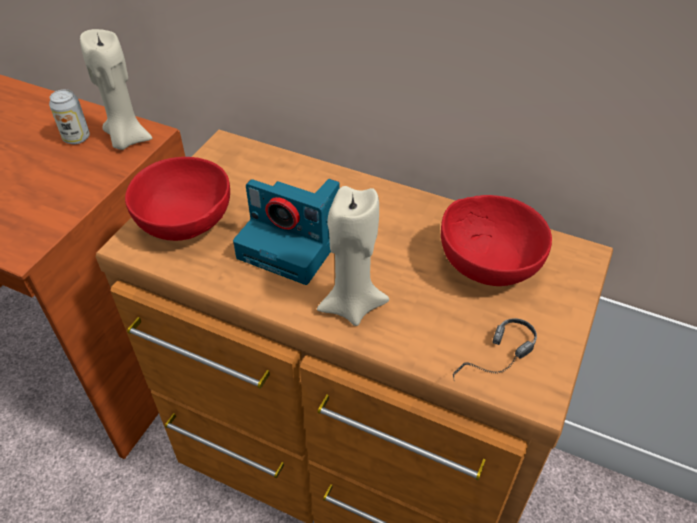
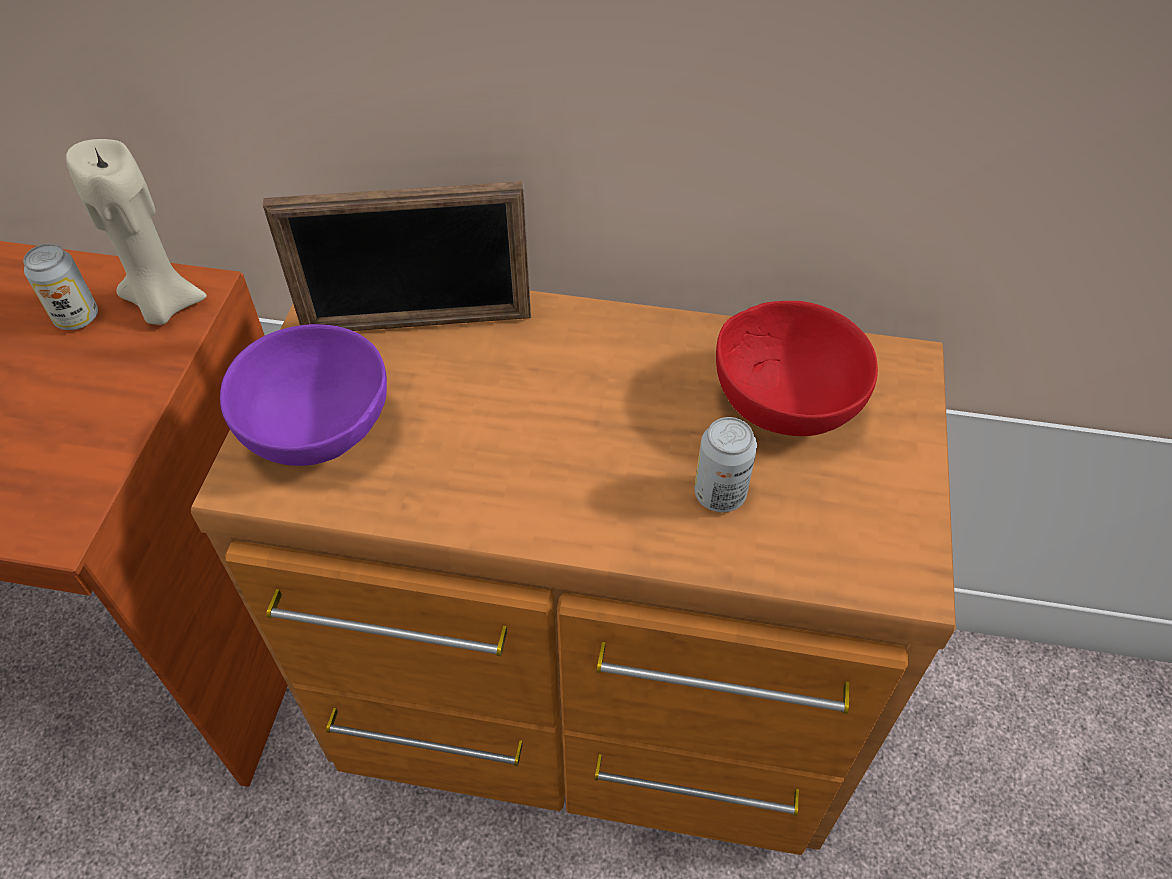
camera: 15 degrees left, 5 degrees up
(187, 225) = (321, 432): red bowl -> purple bowl
(268, 174) = (417, 324): none -> picture frame
(296, 242) = (499, 426): camera -> none
(352, 305) = (615, 507): beige candle -> none
(424, 312) = (719, 494): none -> can
(495, 364) = (841, 549): headphones -> none

